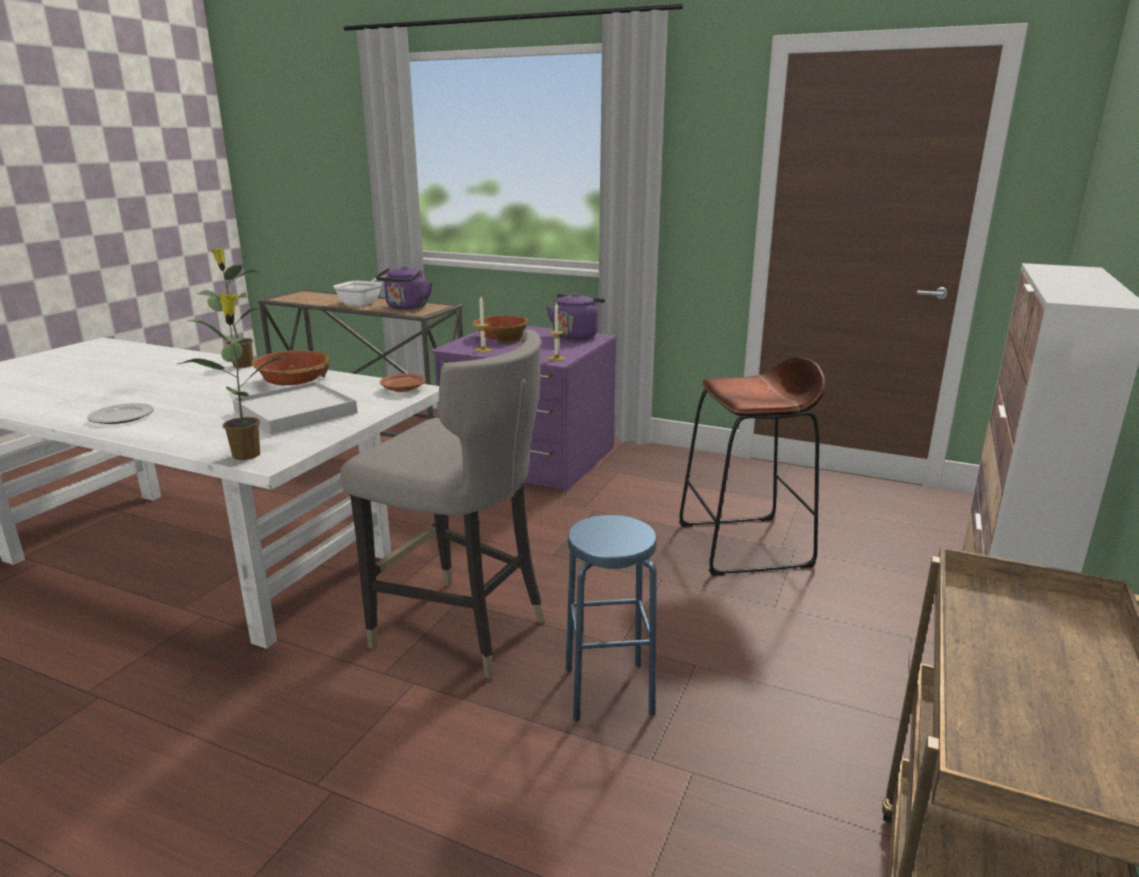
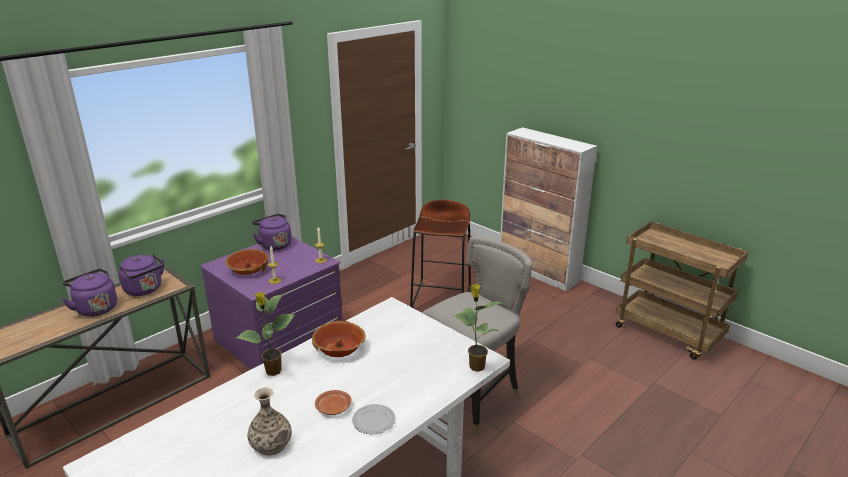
camera: 70 degrees left, 5 degrees up
(97, 384) = (271, 444): none -> vase
(296, 412) = (409, 349): white tray -> none
(363, 303) = (95, 308): frying pan -> purple kettle
(403, 389) = (387, 310): brown plate -> brown plate (333, 408)
(608, 691) = (538, 365): blue stool -> none

